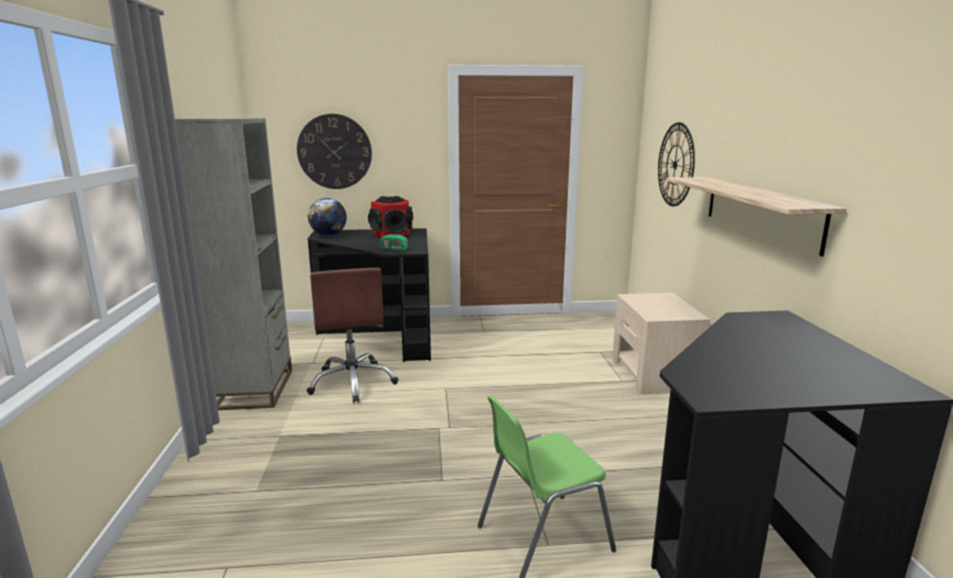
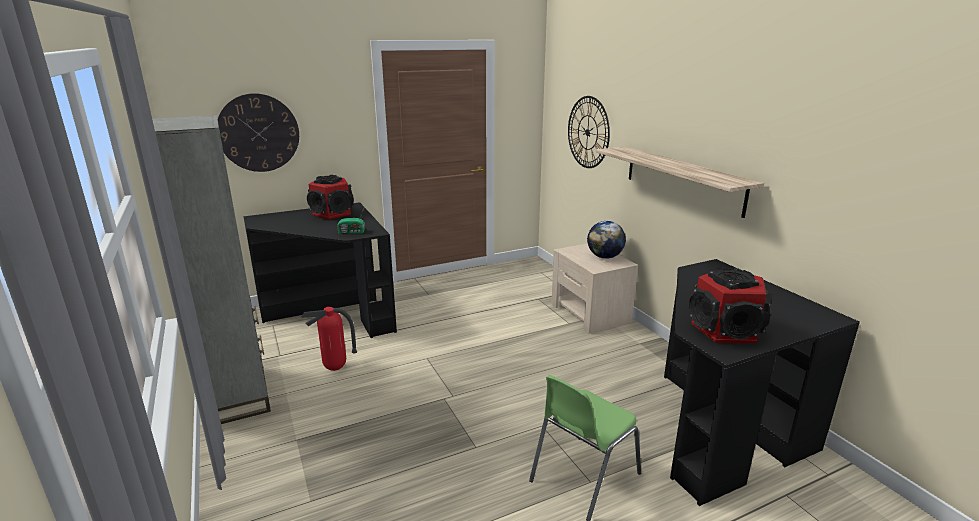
camera: 20 degrees left, 5 degrees up
(328, 235) = (266, 221): globe -> globe (604, 257)
(353, 382) = (335, 369): brown office chair -> fire extinguisher
(732, 379) = (726, 330): none -> speaker

